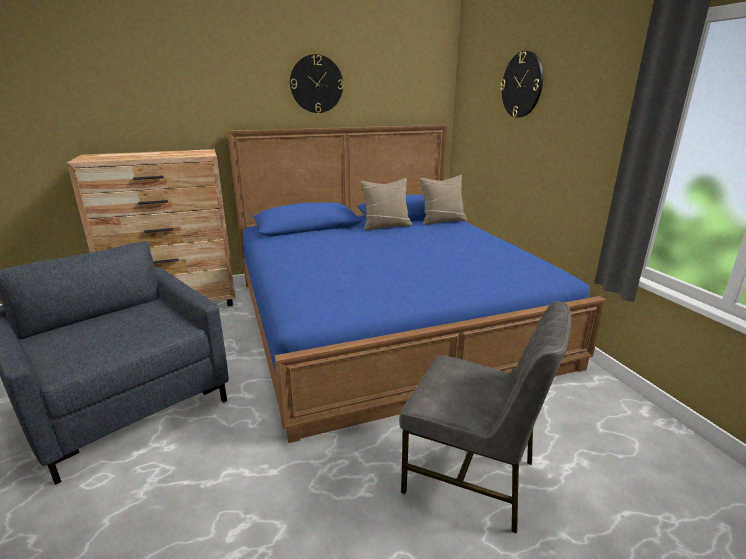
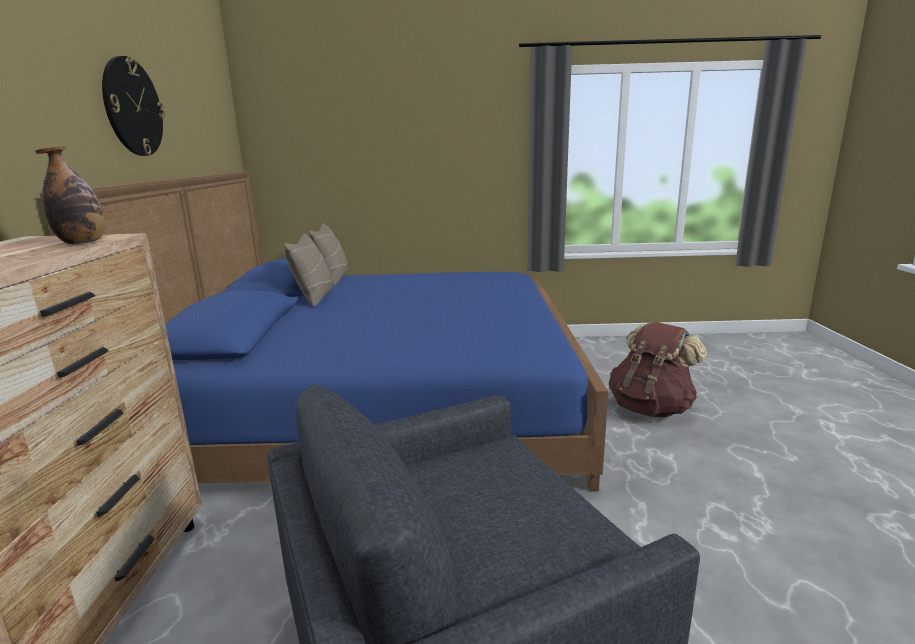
camera: 70 degrees left, 5 degrees down
(185, 155) = (83, 243): none -> bottle
(472, 476) = (651, 408): grey chair -> brown backpack
(522, 85) = (376, 118): wall clock -> none

